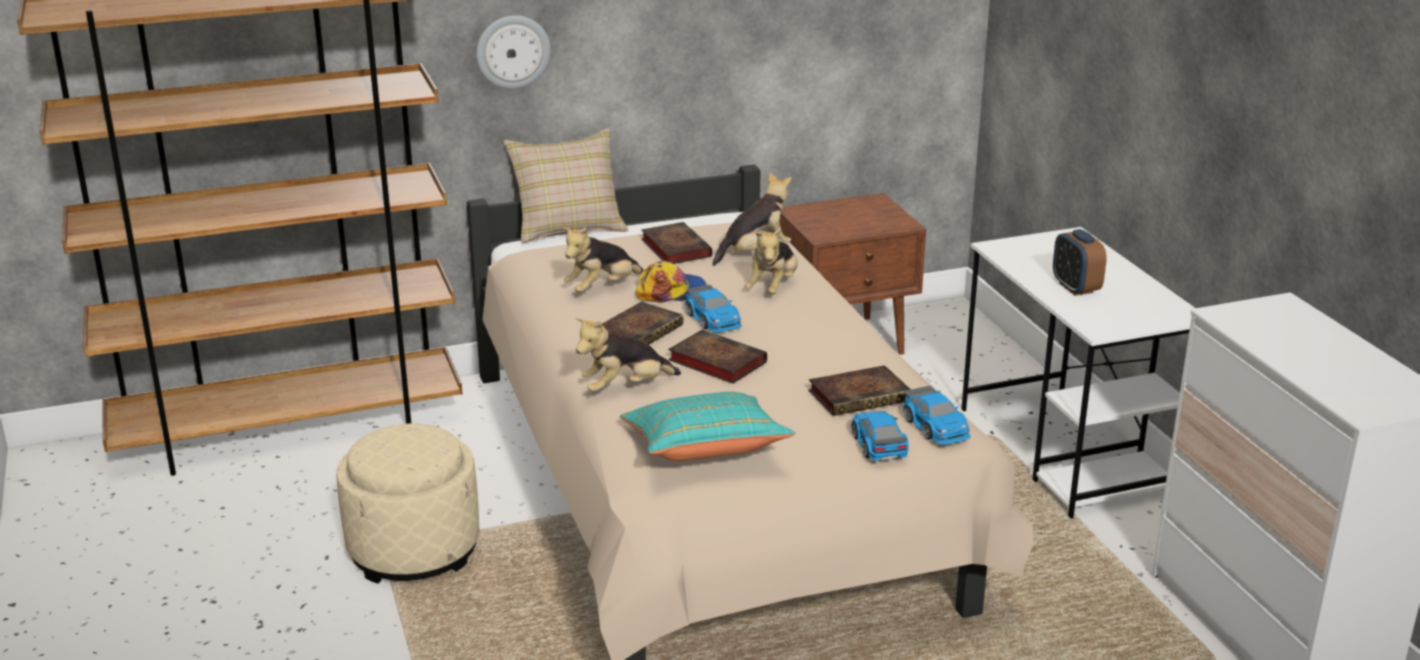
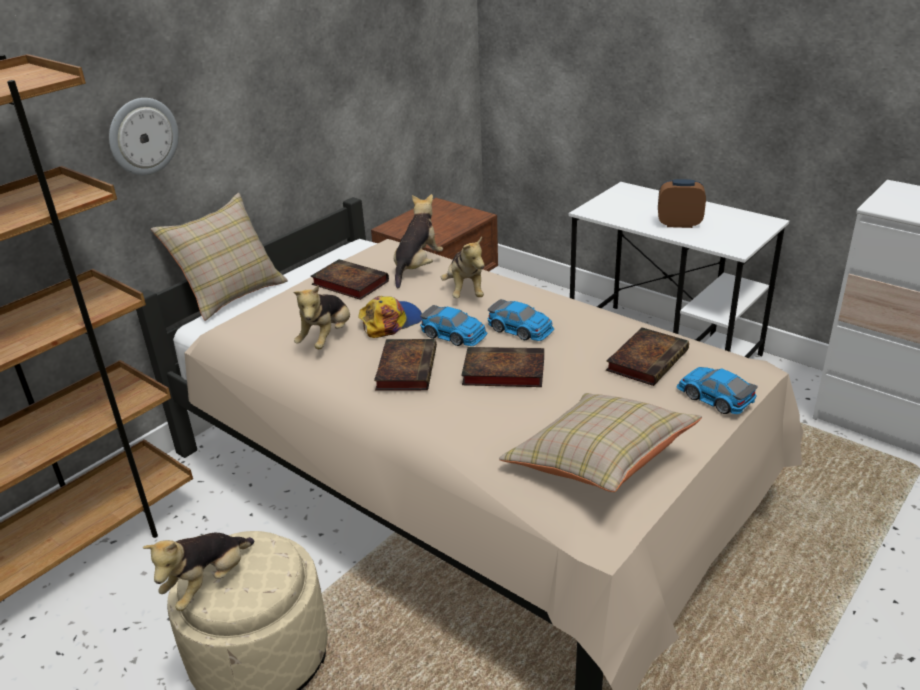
camera: 30 degrees left, 5 degrees up
(625, 388) = (456, 426): plush toy -> plush toy (208, 583)
(705, 451) = (598, 462): turquoise pillow -> beige pillow
(935, 427) = (731, 365): toy car -> toy car (520, 329)
(1075, 288) = (679, 224): alarm clock -> alarm clock turned 150 degrees clockwise

